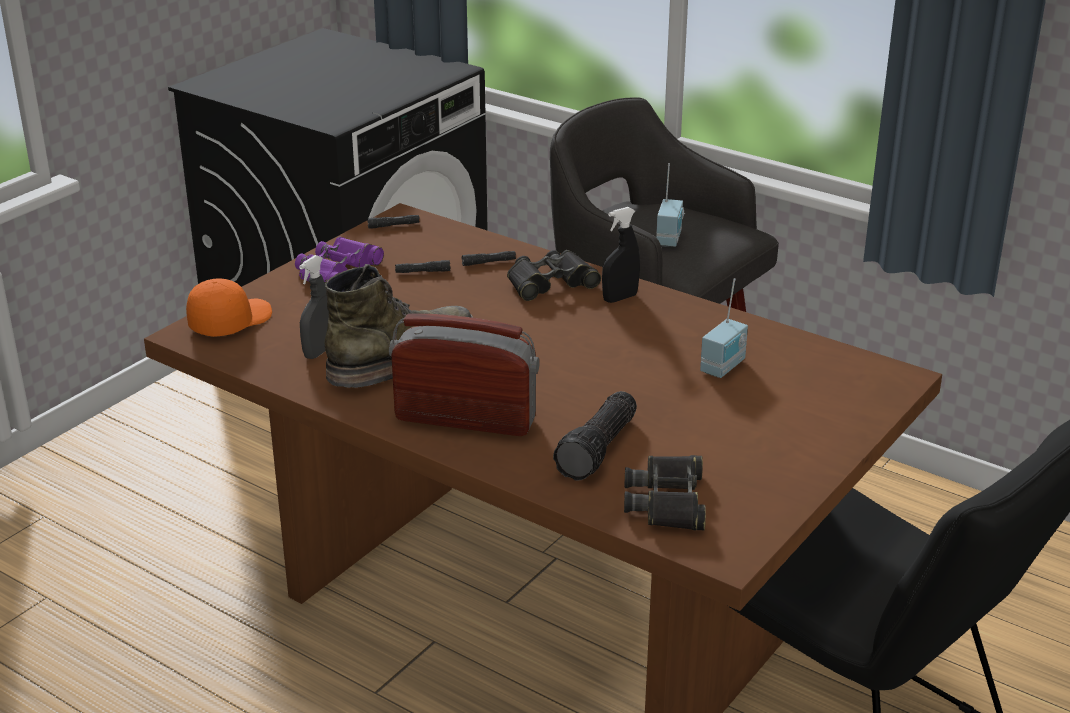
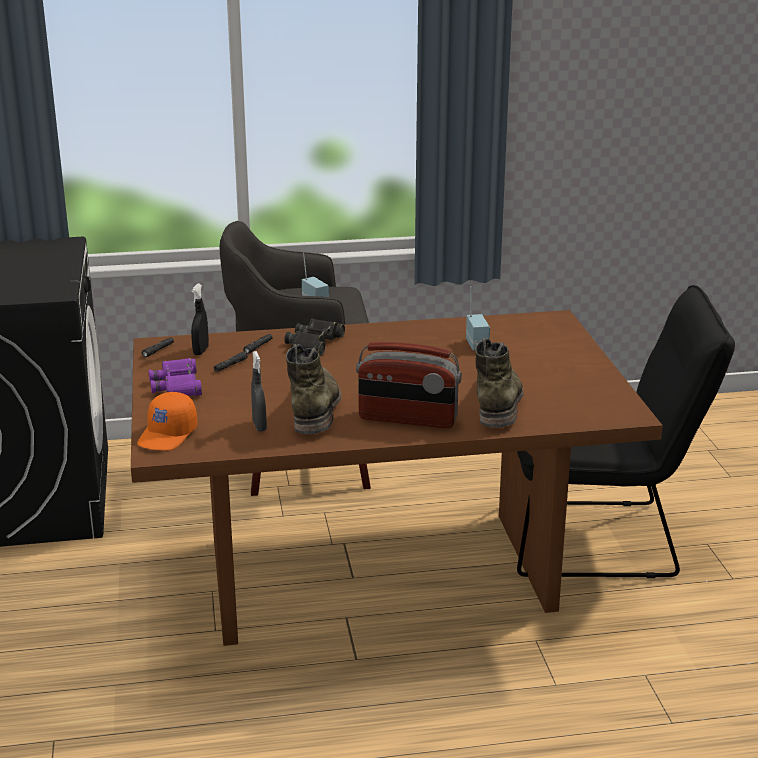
camera: 45 degrees left, 5 degrees down
(230, 321) = (168, 435): orange cap -> orange cap turned 150 degrees counterclockwise
(465, 419) = (407, 419): radio -> radio turned 135 degrees counterclockwise
(600, 450) = (497, 402): flashlight -> green boot
(620, 298) = (365, 336): black spray bottle -> black spray bottle (201, 351)
(668, 501) = (568, 407): black binoculars -> none

